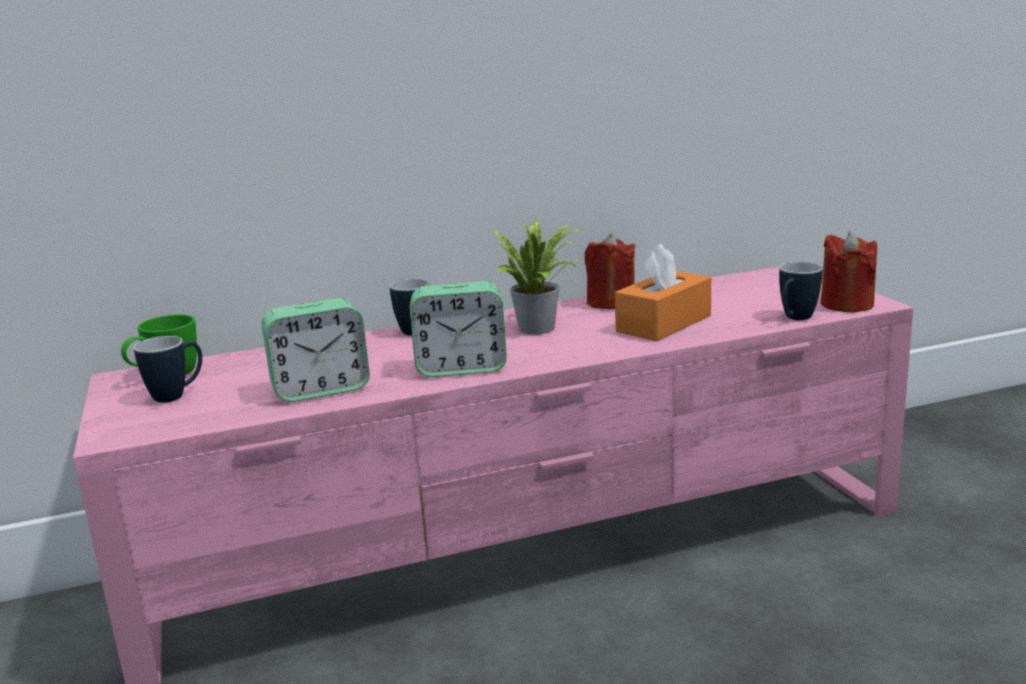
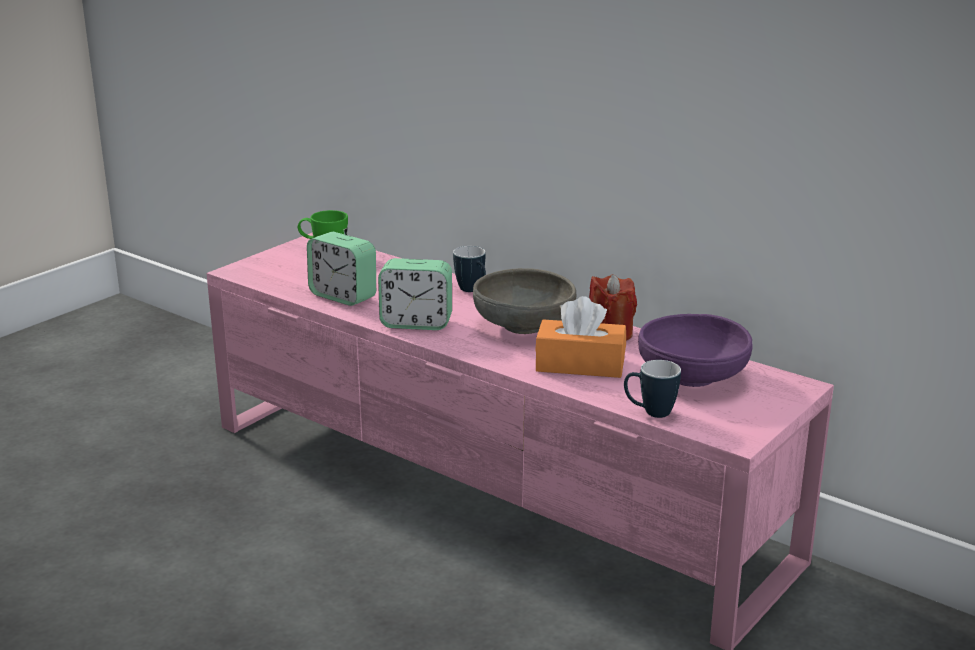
camera: 55 degrees right, 5 degrees up
(177, 395) = (301, 264): mug -> none
(461, 368) = (416, 323): alarm clock -> alarm clock turned 45 degrees counterclockwise
(541, 327) = (523, 325): potted plant -> grey bowl
(737, 294) = (692, 376): none -> purple bowl
(846, 304) = (719, 427): red candle -> none

